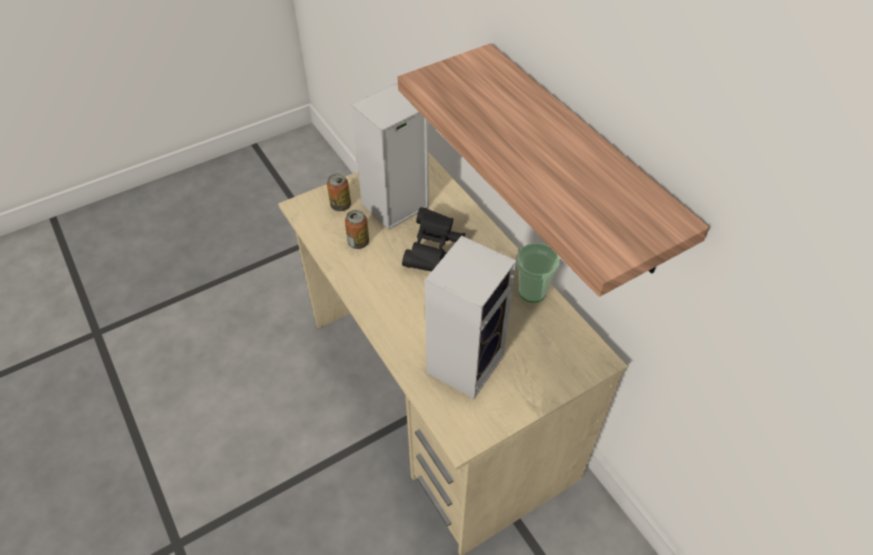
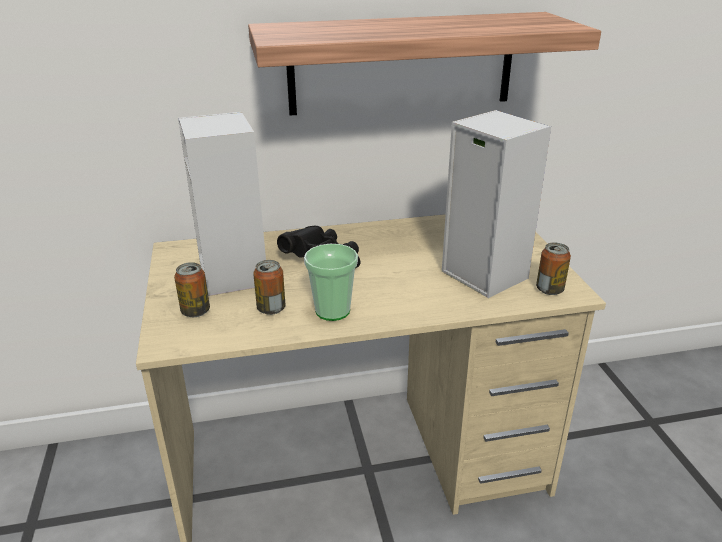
camera: 70 degrees left, 20 degrees down
(460, 418) = (549, 289): none -> can
(532, 291) = (412, 227): cup -> cup (332, 311)

